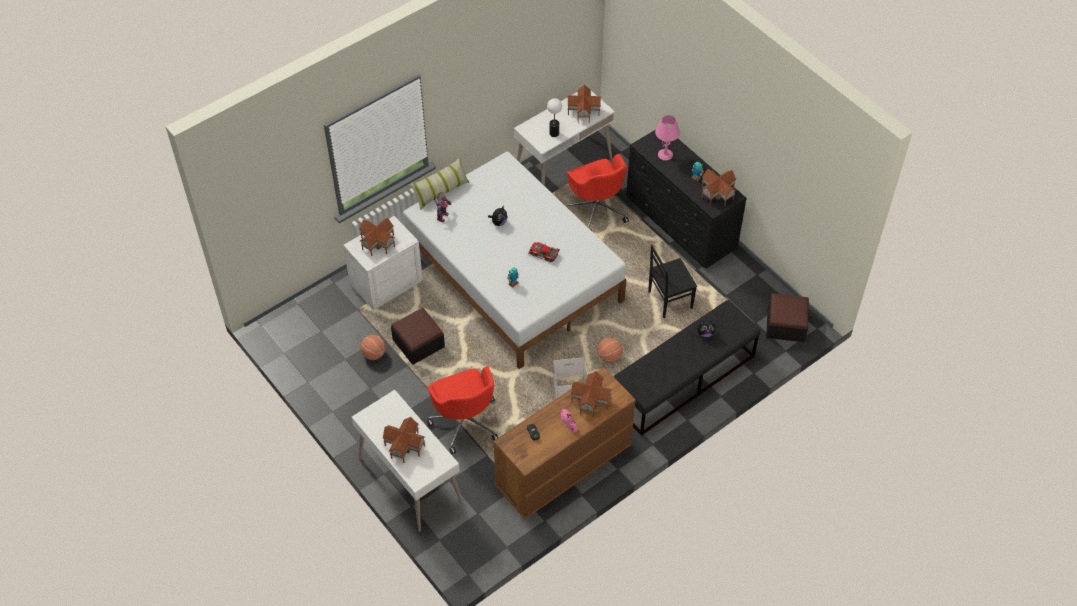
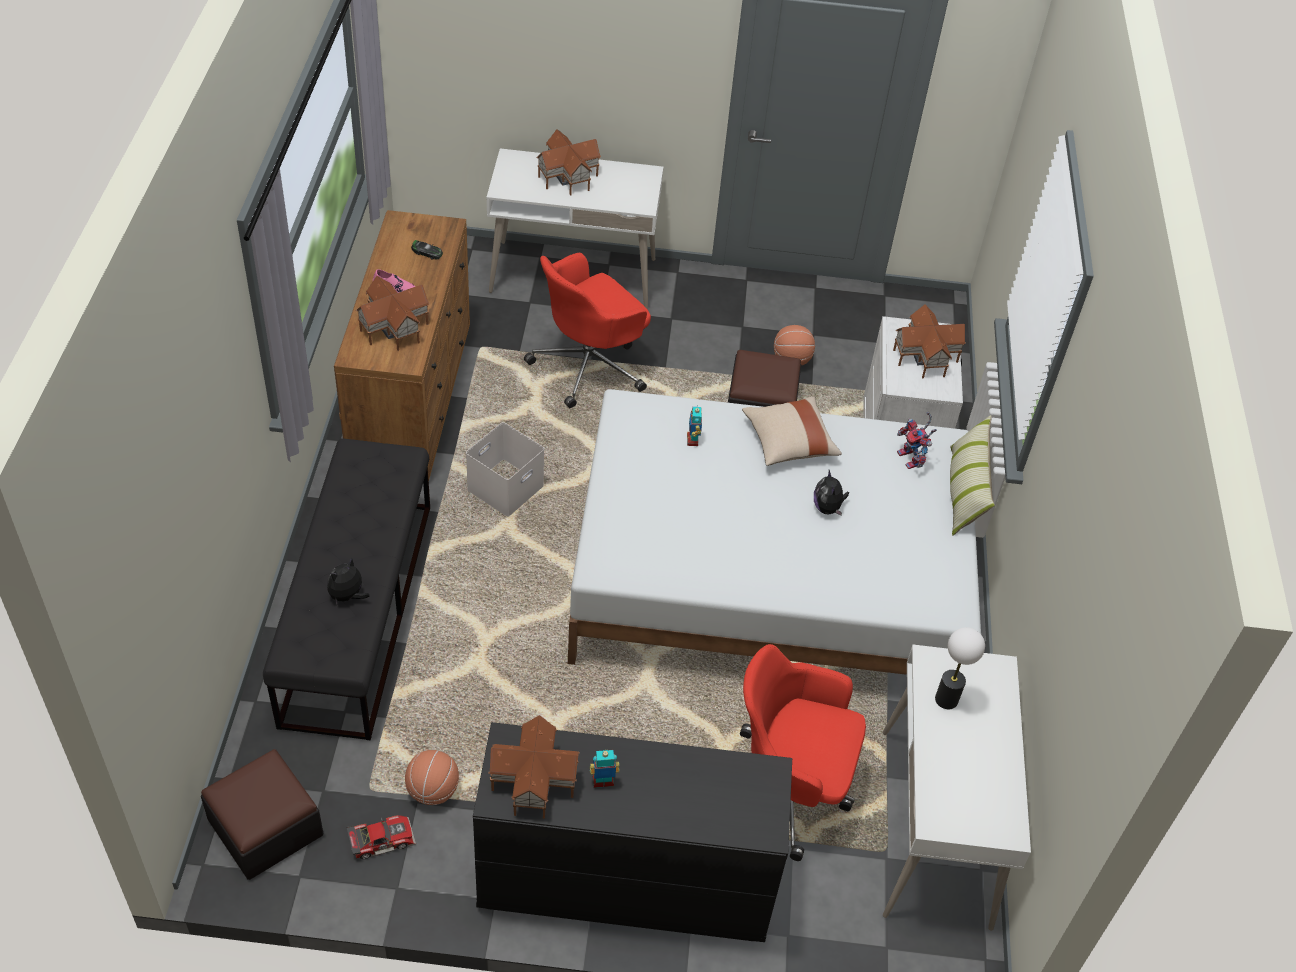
camera: 130 degrees right, 5 degrees down
(465, 421) = (590, 366): red office chair -> red office chair turned 60 degrees counterclockwise
(478, 255) = (789, 442): none -> beige pillow
(543, 254) = (706, 508): toy car -> toy car (381, 838)
(583, 110) = (965, 790): toy house -> none
(609, 357) = (499, 566): basketball -> basketball (433, 791)
(665, 154) = (710, 788): pink table lamp -> none
(669, 300) = (501, 719): black chair -> none

